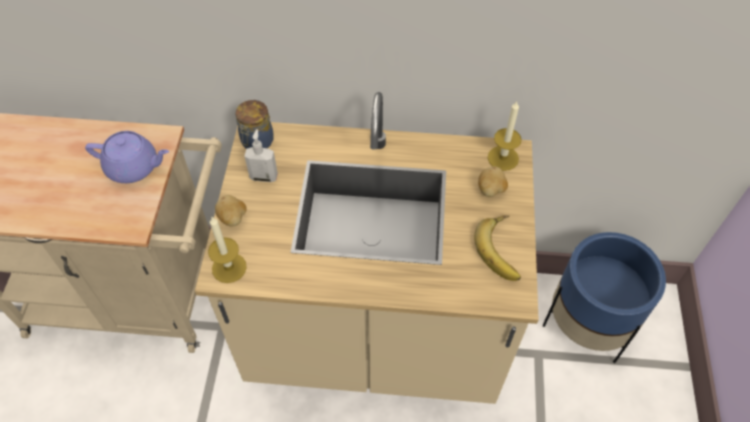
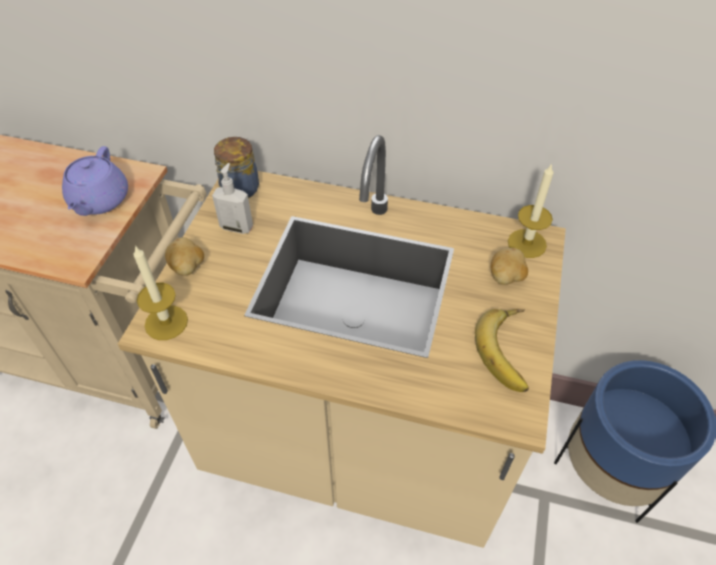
camera: 10 degrees right, 5 degrees down
(134, 167) = (99, 201): purple teapot -> purple teapot turned 75 degrees clockwise

